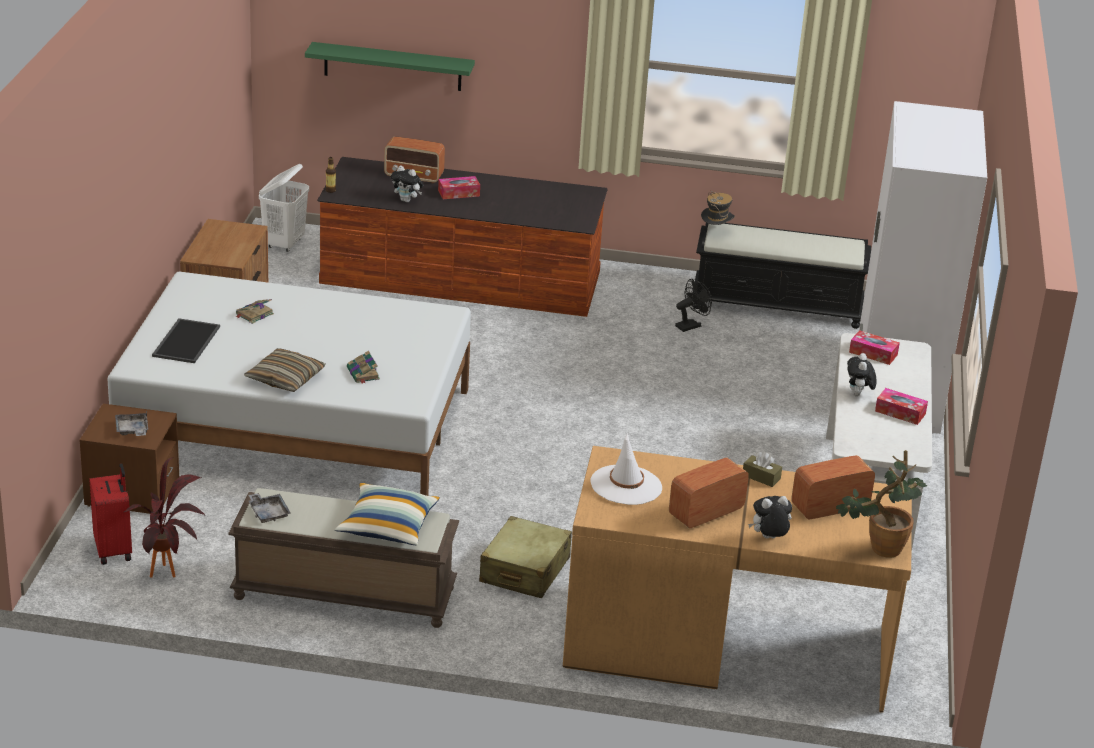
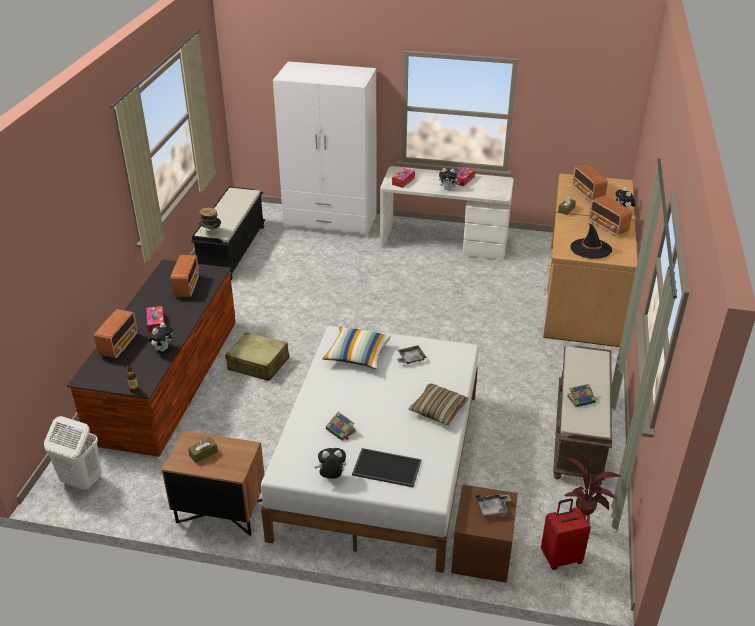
camera: 85 degrees left, 5 degrees up
(178, 309) = (331, 476): none -> plush toy
(227, 238) = (203, 453): none -> brown tissue box
(268, 513) = (591, 423): grey tray -> grey tray (410, 358)
(363, 374) = (427, 372): book -> book (581, 399)
(387, 526) = (589, 370): pillow -> pillow (357, 355)
(392, 66) = (49, 293): green shelf -> none
(524, 570) = (534, 358): beige suitcase -> beige suitcase (258, 364)
(541, 206) = (187, 287): none -> radio
(626, 485) = (590, 249): white hat -> black hat
(691, 325) = (252, 282): black fan -> none
(878, 548) = (618, 185): potted plant -> none

